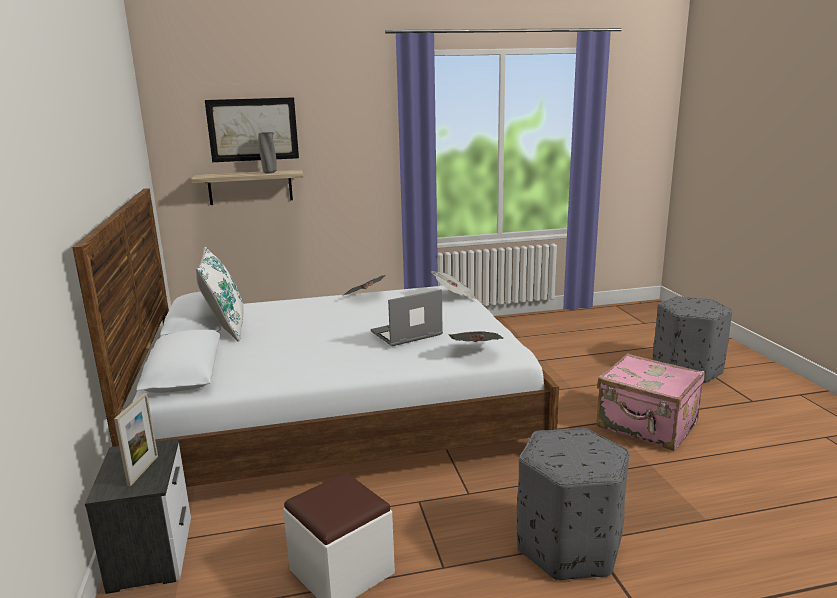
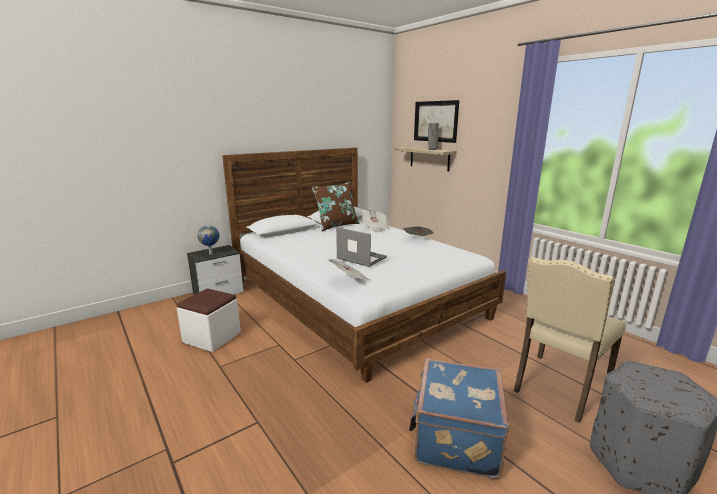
camera: 65 degrees right, 0 degrees up
(143, 470) = (211, 254): picture frame -> globe
(225, 328) = (336, 225): white pillow -> brown pillow
(454, 296) = (453, 260): newspaper -> newspaper (375, 228)
(568, 546) = (249, 412): grey ottoman -> none
(596, 363) = (558, 387): none -> beige chair
(646, 426) = (454, 438): pink suitcase -> blue suitcase

